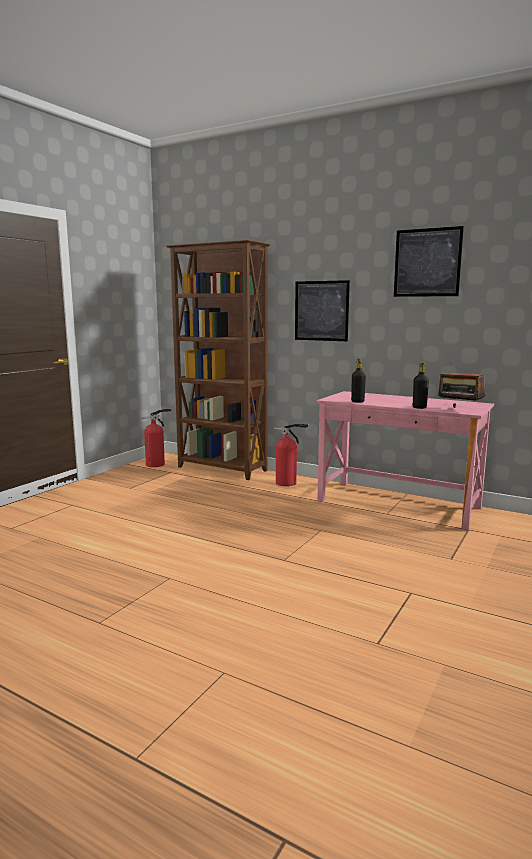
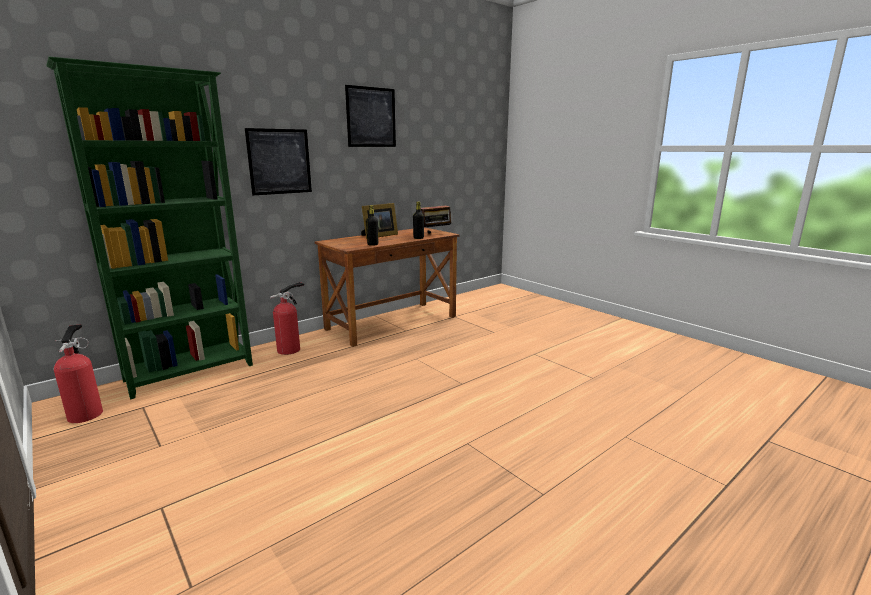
camera: 70 degrees left, 5 degrees up
(222, 469) = (191, 373): brown bookcase -> green bookcase
(398, 504) = (392, 322): pink desk -> brown desk
(403, 398) = (378, 236): none -> picture frame

